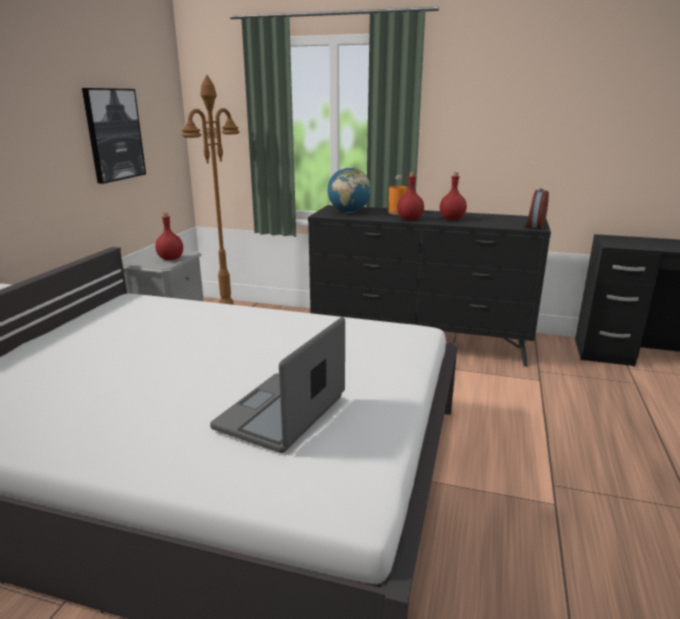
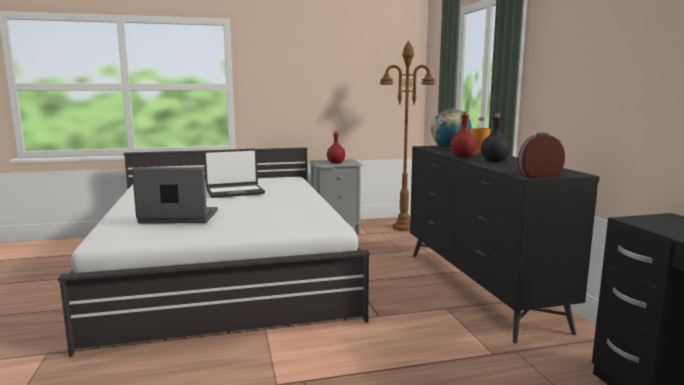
camera: 60 degrees right, 10 degrees down
(114, 134) = (343, 81): picture -> none
(162, 348) = (235, 192): none -> laptop
(452, 219) = (494, 161): red bottle -> black bottle

